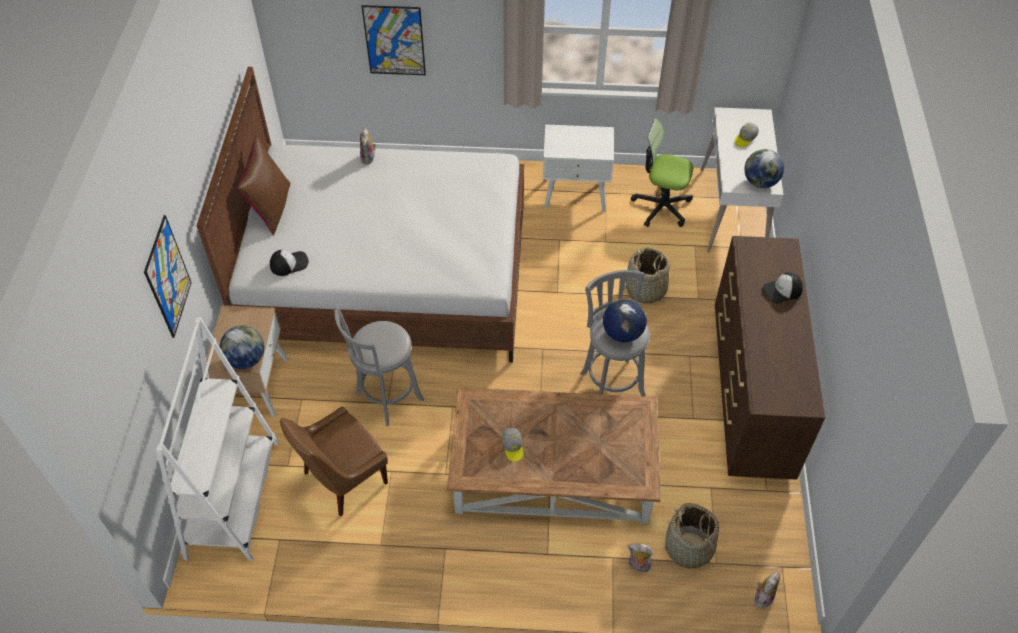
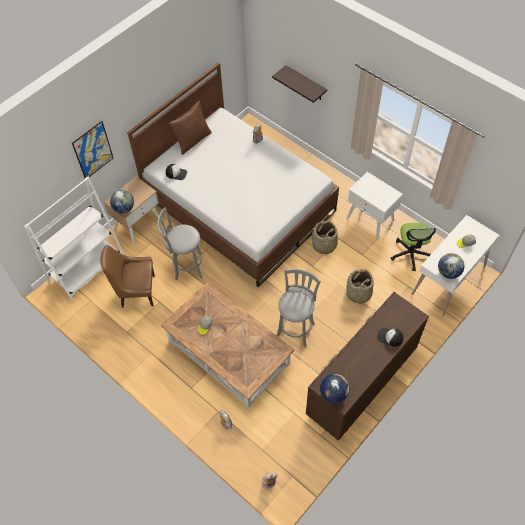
camera: 40 degrees right, 5 degrees up
(394, 40) = (306, 83): picture -> shelf
(622, 333) = (295, 305): globe -> globe (333, 393)
(661, 206) = (410, 254): office chair -> office chair turned 150 degrees counterclockwise
(689, 548) = (256, 433): basket -> basket (324, 245)

